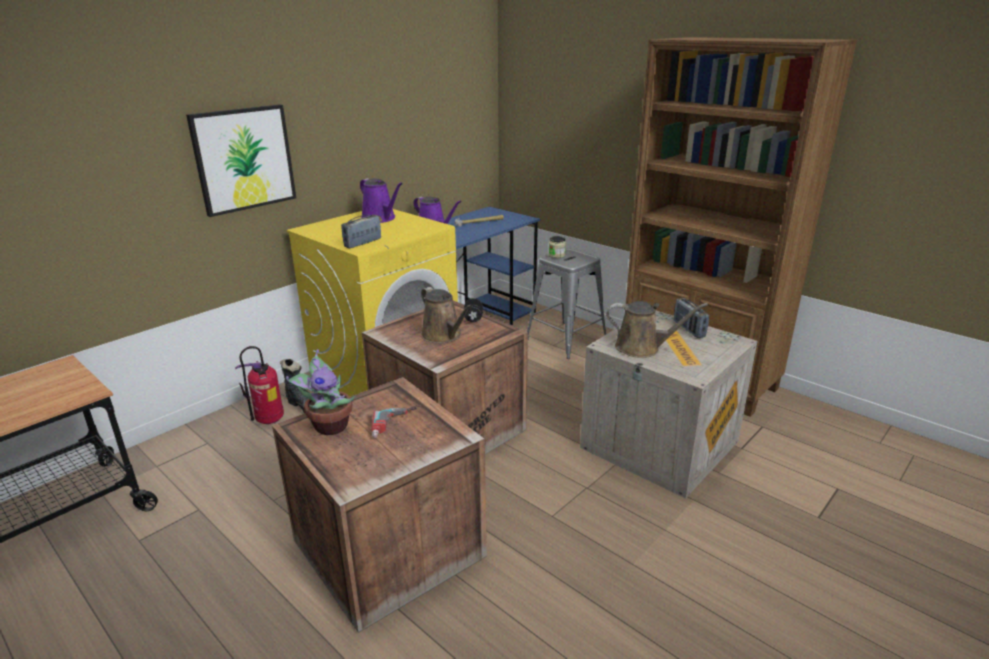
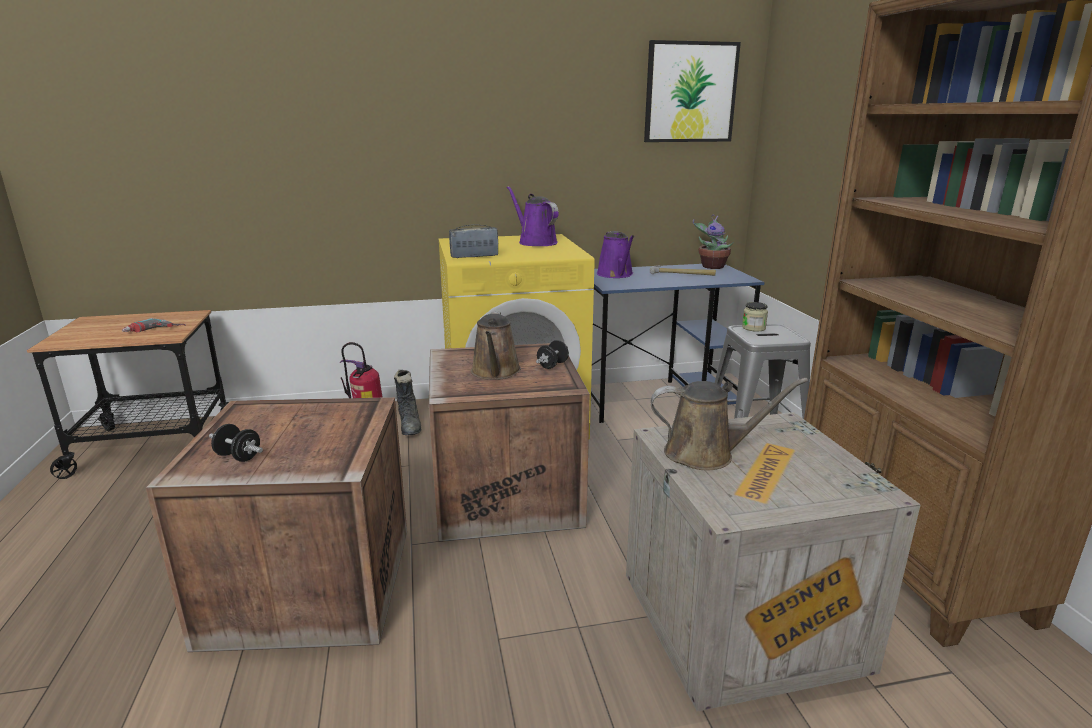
camera: 35 degrees right, 5 degrees down
(244, 159) = (402, 158): picture -> picture (690, 92)
(329, 426) = (264, 416): potted plant -> potted plant (711, 266)
(369, 458) = (238, 457): none -> black dumbbell
(380, 219) = (535, 242): purple watering can -> purple watering can turned 150 degrees clockwise
(396, 424) = (312, 436): power drill -> power drill (154, 331)
(642, 348) = (706, 454): brown watering can -> brown watering can turned 45 degrees counterclockwise
(689, 329) = (816, 453): radio -> none

